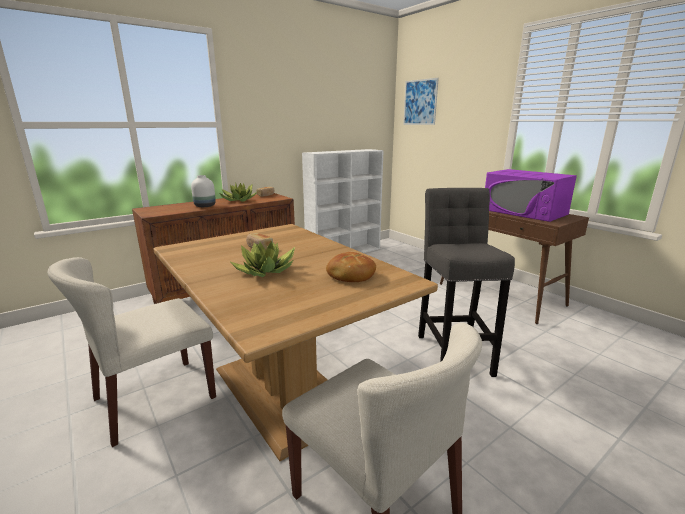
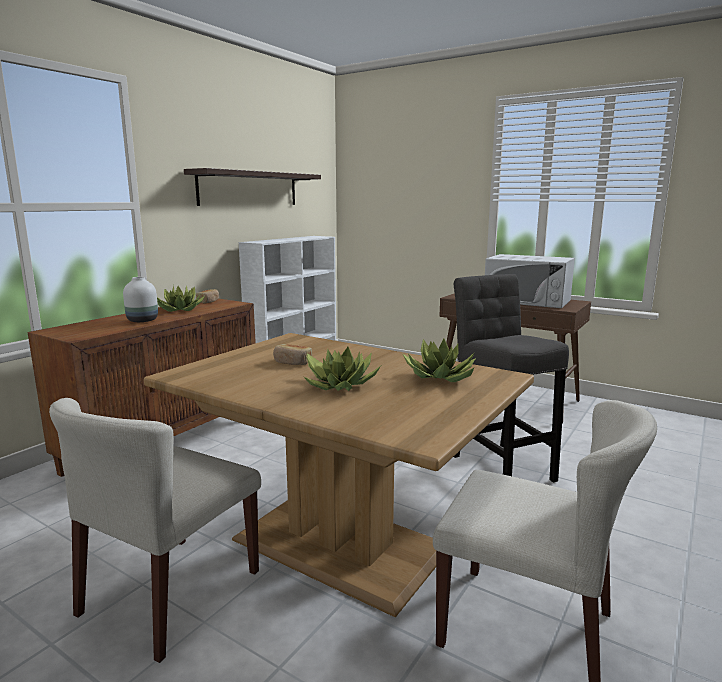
camera: 20 degrees left, 5 degrees down
(314, 112) = (249, 189): none -> shelf
(350, 275) = (440, 377): bread -> potted plant
(420, 102) = (372, 177): picture -> none
(524, 212) = (527, 300): purple microwave -> white microwave

